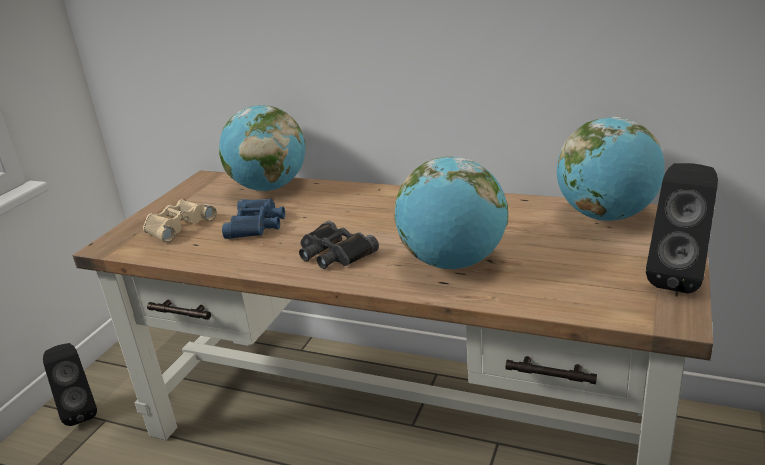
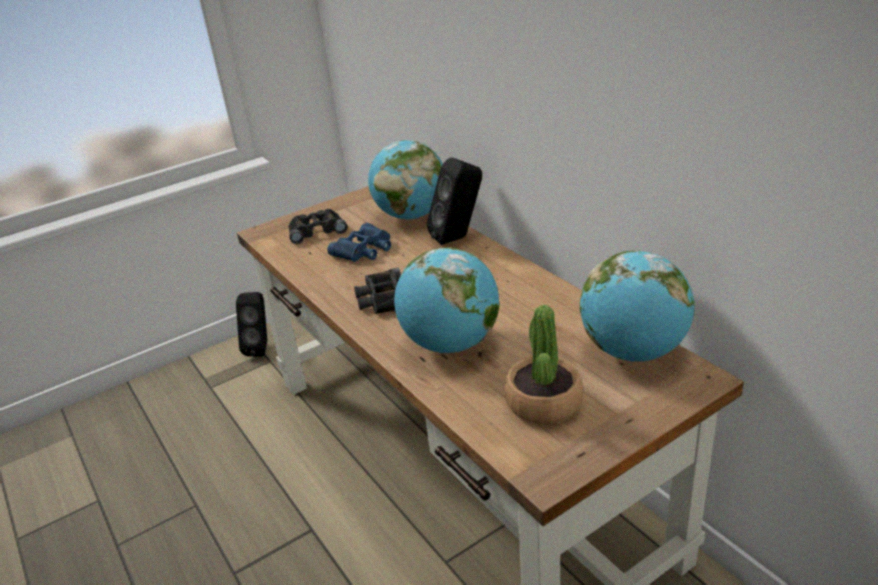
camera: 35 degrees right, 5 degrees up
(177, 226) = (316, 230): beige binoculars -> black binoculars
(594, 272) = (543, 402): none -> potted plant
(677, 278) = (603, 441): black speaker -> black speaker (459, 238)

